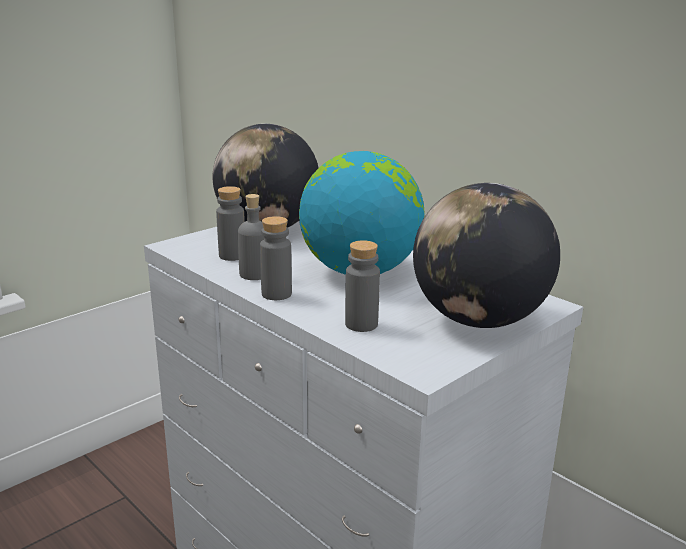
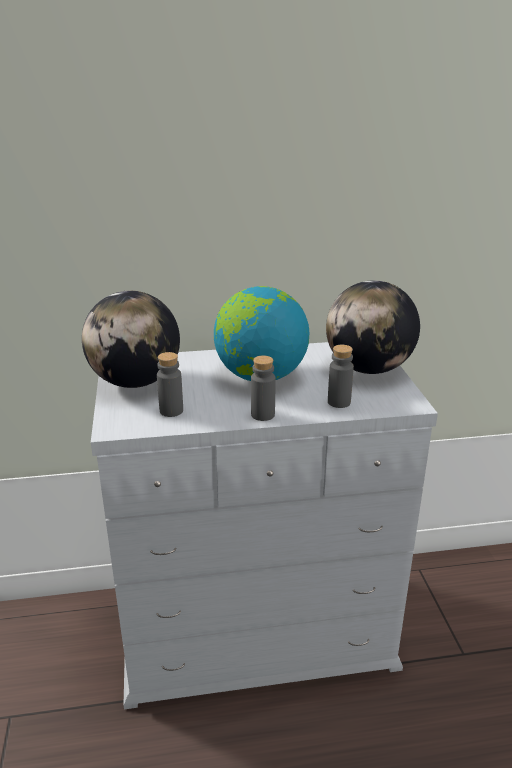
camera: 55 degrees left, 5 degrees up
(254, 274) = (218, 412): grey bottle -> none

